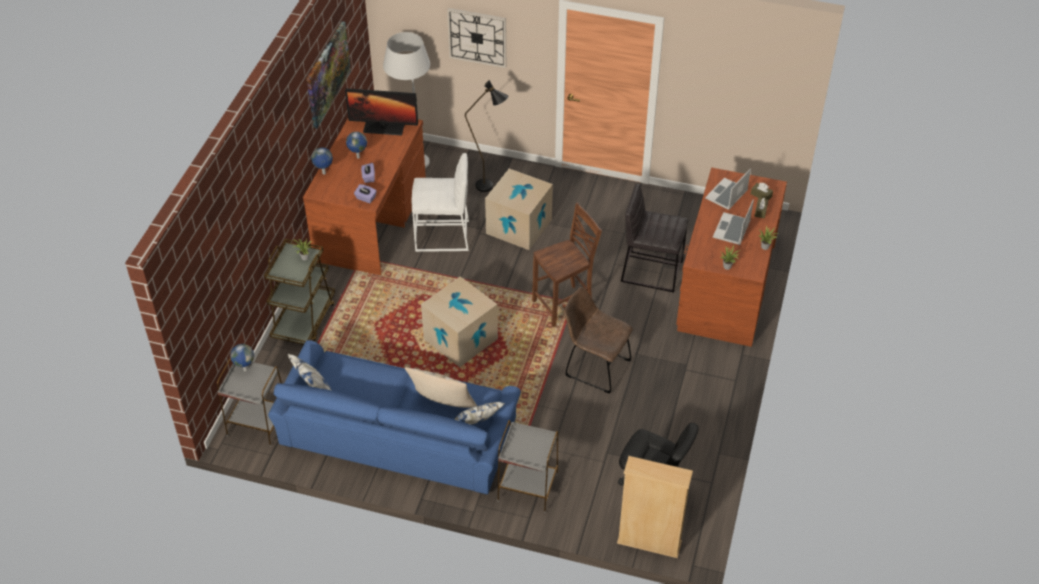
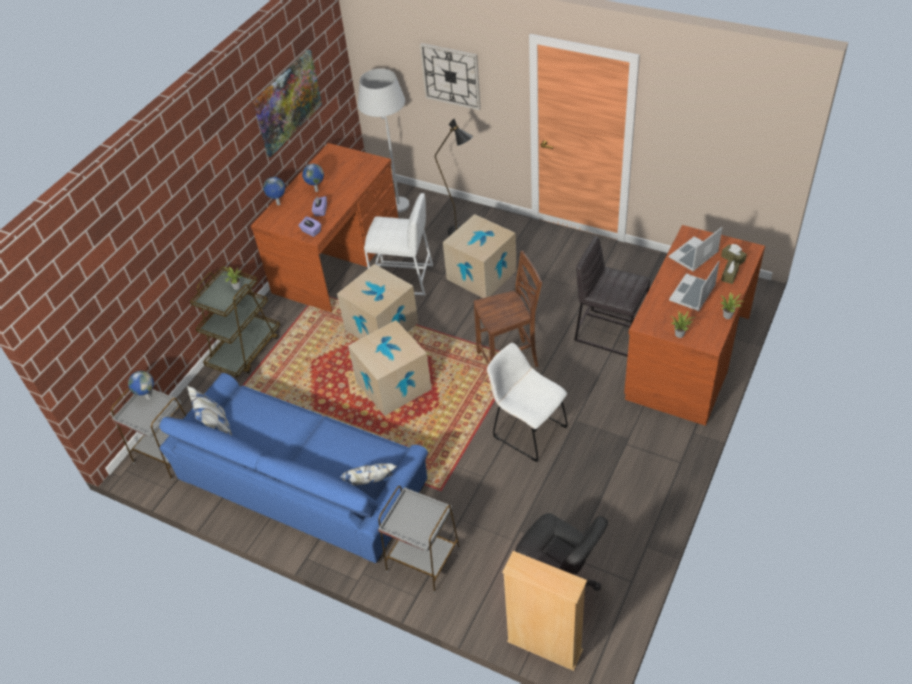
camera: 15 degrees right, 0 degrees up
(384, 128) = (350, 164): monitor -> none
(434, 284) = (381, 326): none -> cardboard box
(443, 404) = (341, 457): beige pillow -> none
(594, 367) = (527, 430): brown chair -> white chair

